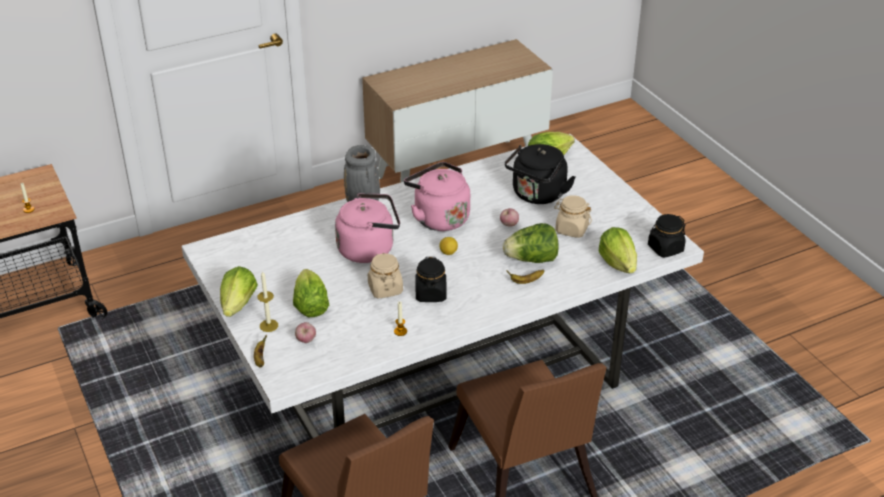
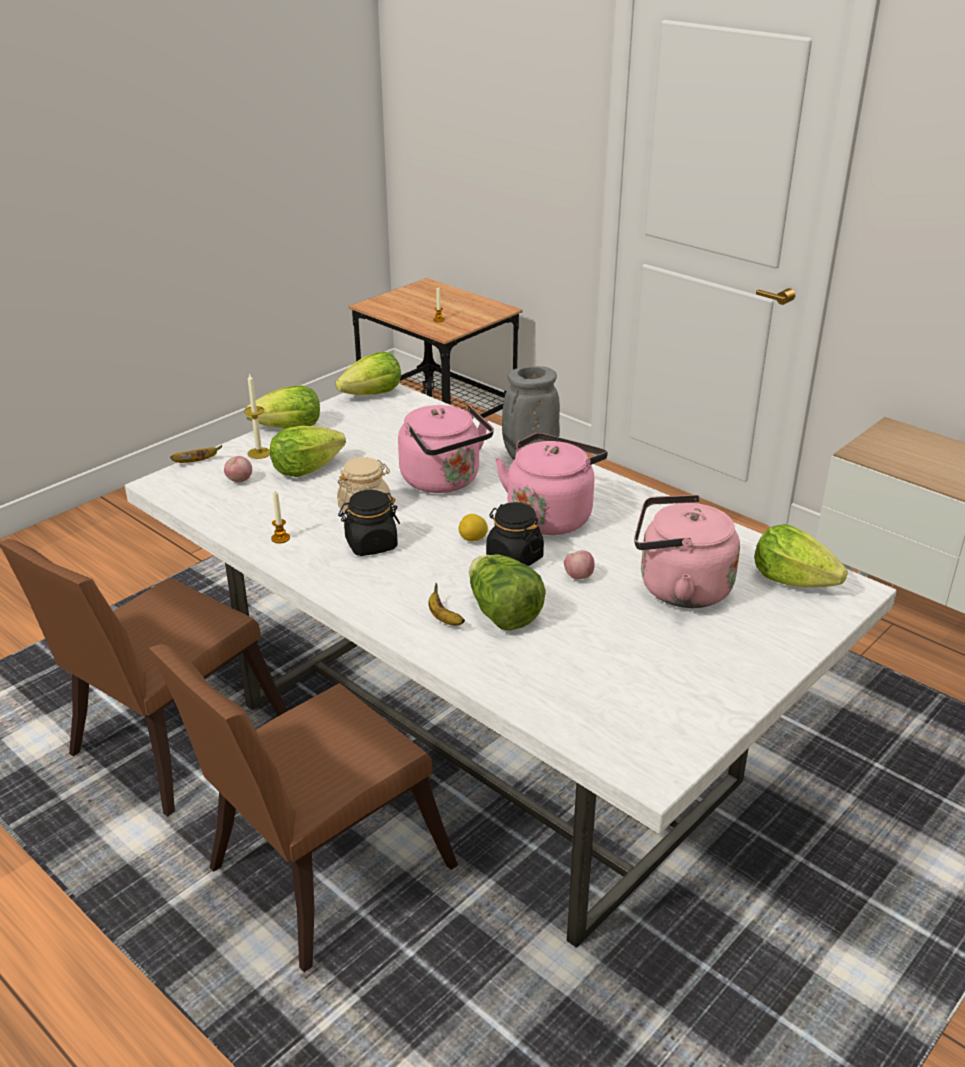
camera: 70 degrees right, 5 degrees down
(537, 195) = (678, 588): black kettle -> pink kettle
(571, 229) = (610, 638): beige jar -> none
(618, 263) = (548, 706): lettuce -> lettuce (373, 395)
(665, 249) = (630, 757): black jar -> black jar (514, 558)

